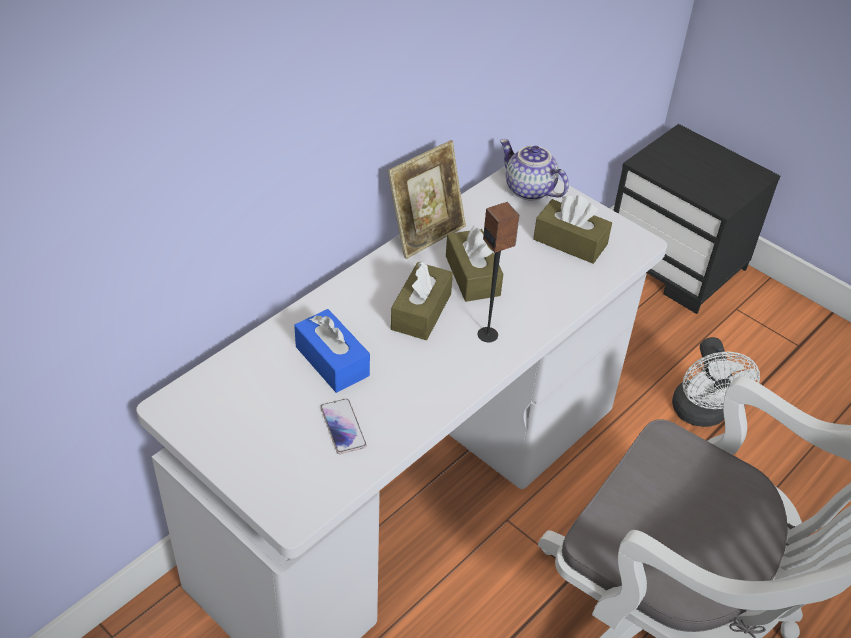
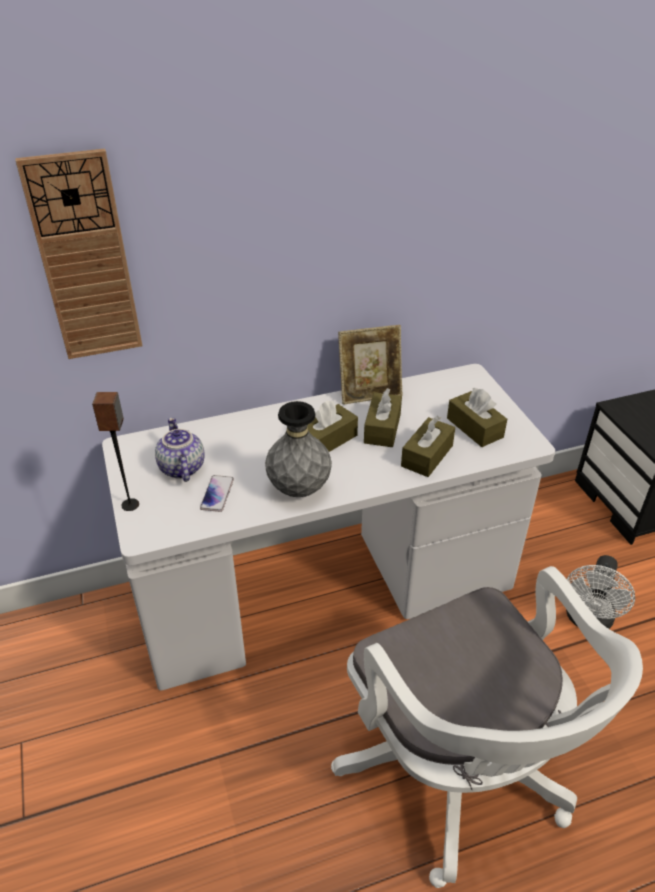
camera: 30 degrees right, 5 degrees down
(105, 175) = (85, 260): none -> wall clock
(332, 361) = (243, 452): blue tissue box -> none
(434, 385) = (299, 489): none -> grey vase
(488, 334) = (363, 469): speaker -> speaker (130, 505)
(528, 190) = (468, 385): teapot -> teapot (180, 468)
(544, 294) = (427, 456): none -> brown tissue box

